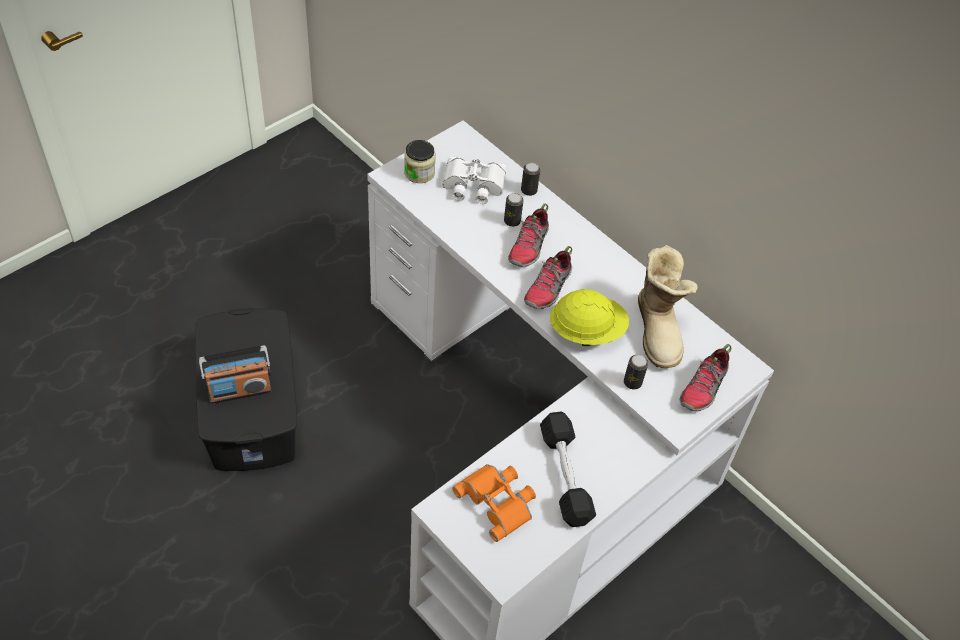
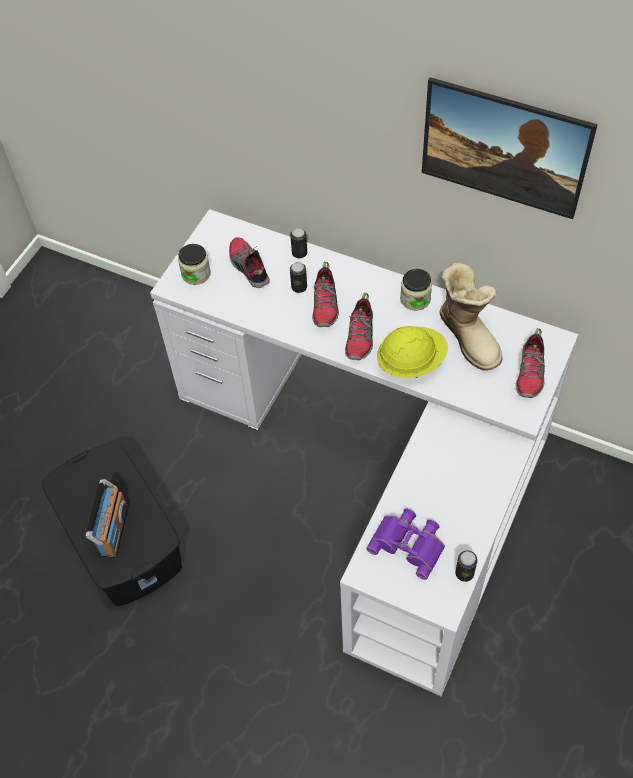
camera: 15 degrees left, 5 degrees up
(240, 391) = (114, 530): radio -> radio turned 45 degrees counterclockwise
(472, 185) = (248, 267): white binoculars -> shoe
(498, 501) = (409, 543): orange binoculars -> purple binoculars
(565, 476) = (452, 497): black dumbbell -> none
(621, 274) = (415, 299): none -> jar
(632, 382) = (471, 392): can -> can (464, 573)
(736, 159) = (500, 171): none -> picture

